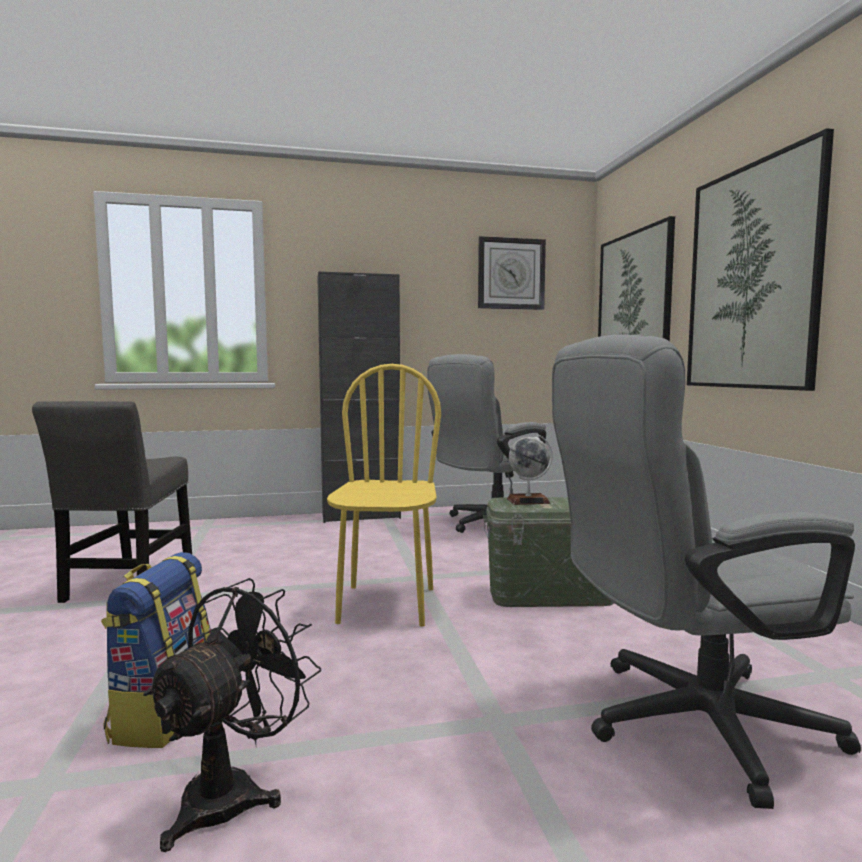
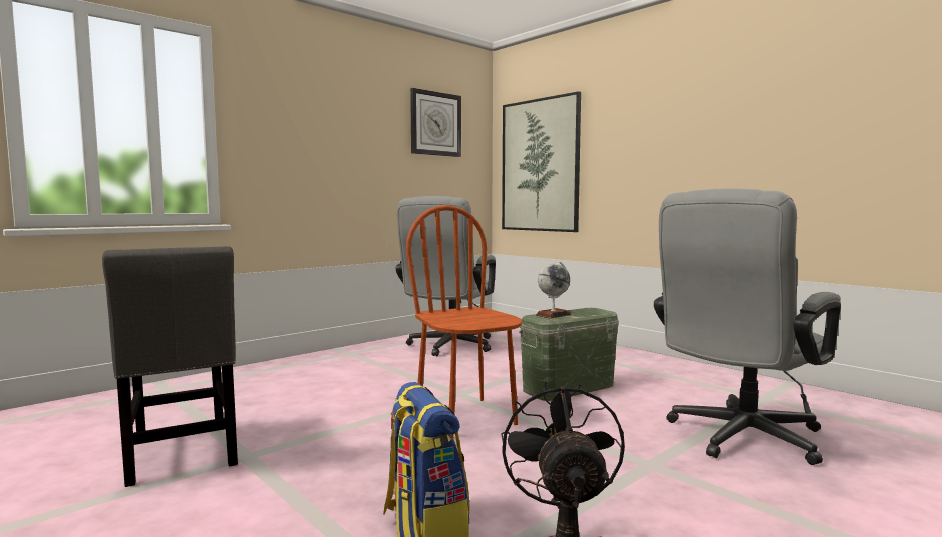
camera: 30 degrees left, 0 degrees up
(361, 516) = (324, 356): black cabinet -> none
(386, 605) = (466, 417): yellow chair -> brown chair
(751, 277) = (653, 144): picture -> none

